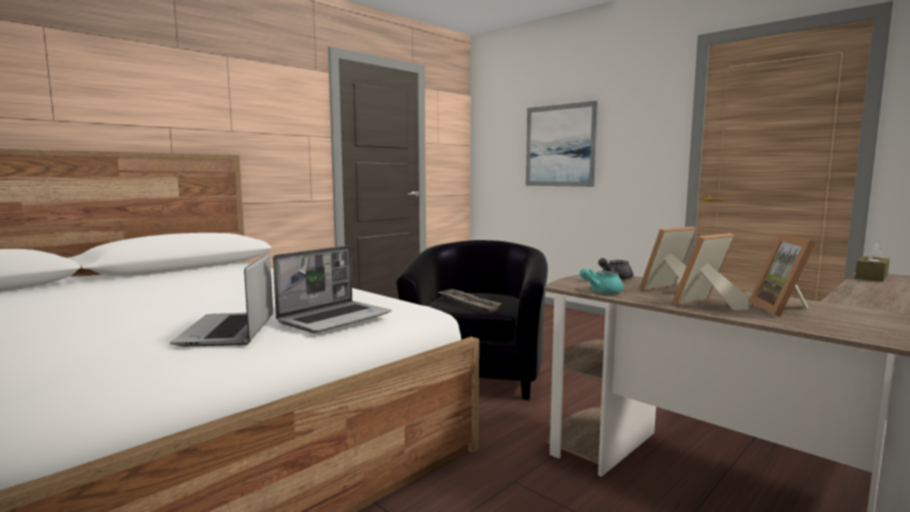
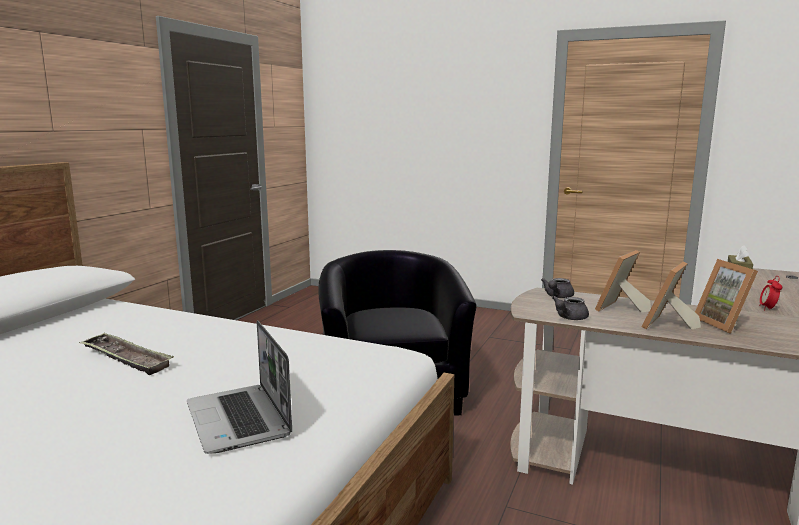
camera: 20 degrees left, 5 degrees up
(335, 318) = (335, 382): laptop -> none
(468, 304) = (389, 326): tray -> tray (126, 359)
(560, 145) = (414, 132): picture -> none
(601, 292) = (569, 318): turquoise teapot -> grey teapot
(867, 304) = (768, 309): none -> alarm clock

